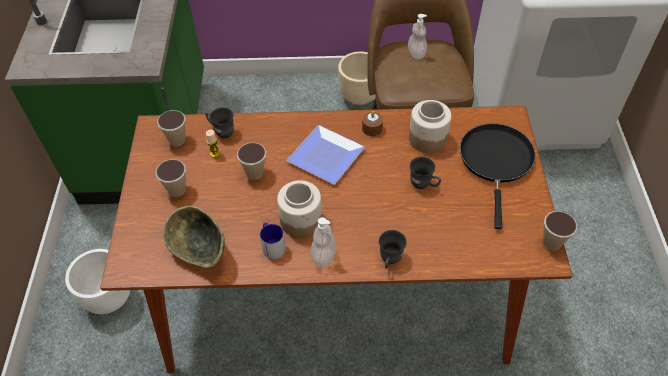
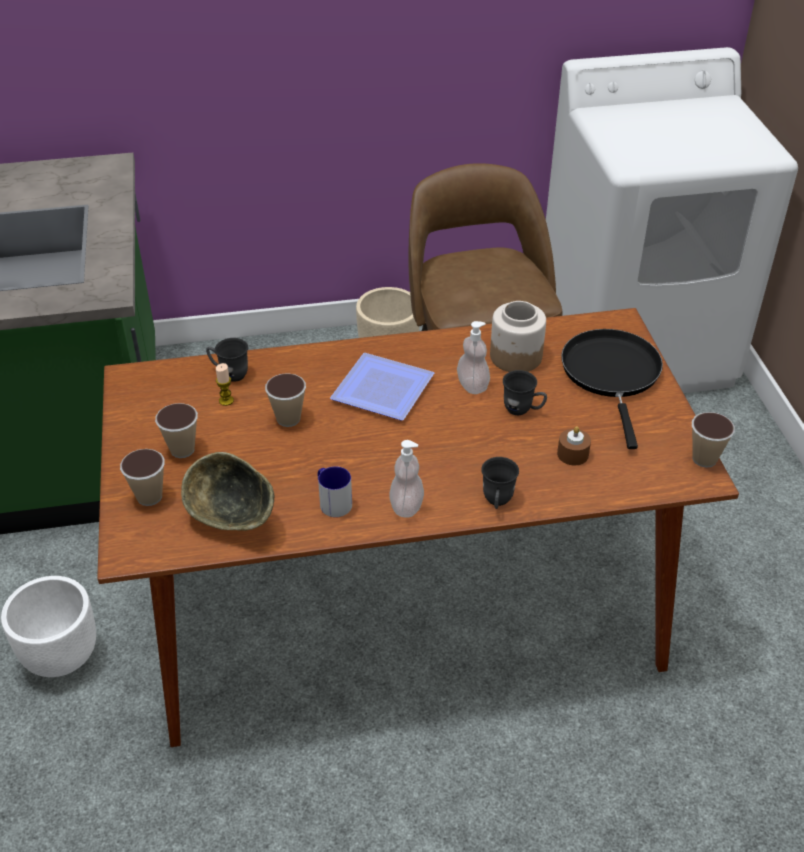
camera: 10 degrees left, 10 degrees down
(177, 140) = (168, 390): cup -> cup (149, 496)
(301, 220) = (366, 468): jar -> none
(372, 128) = (438, 351): brown candle -> brown candle (572, 454)
(416, 53) = (475, 265): soap dispenser -> soap dispenser (472, 385)

